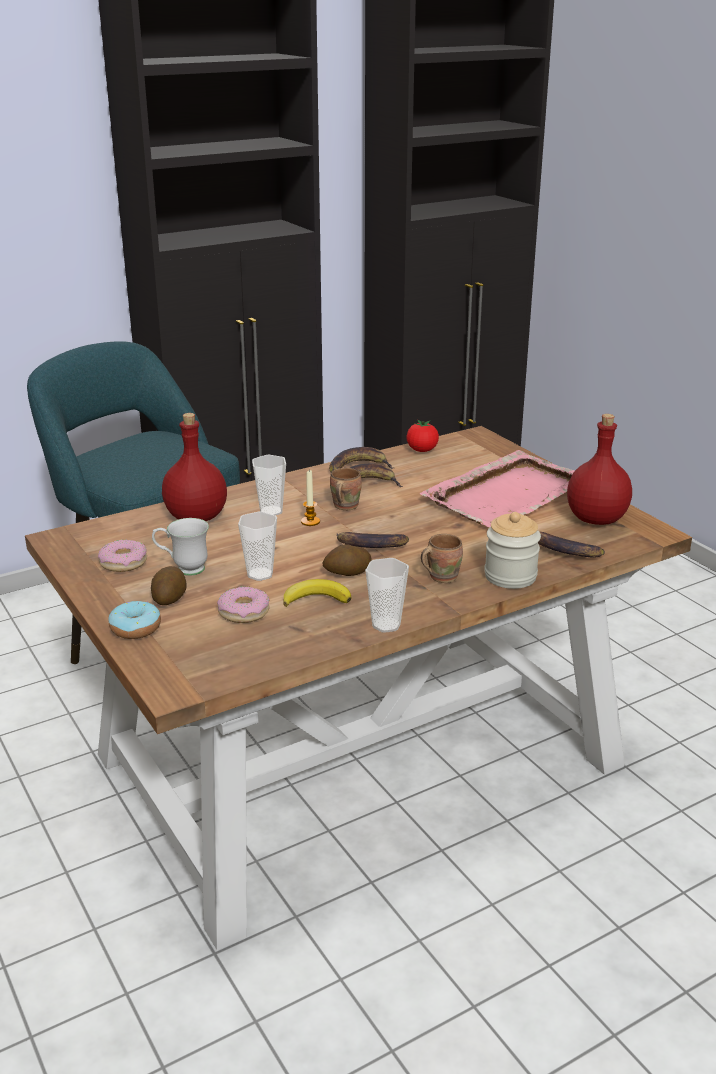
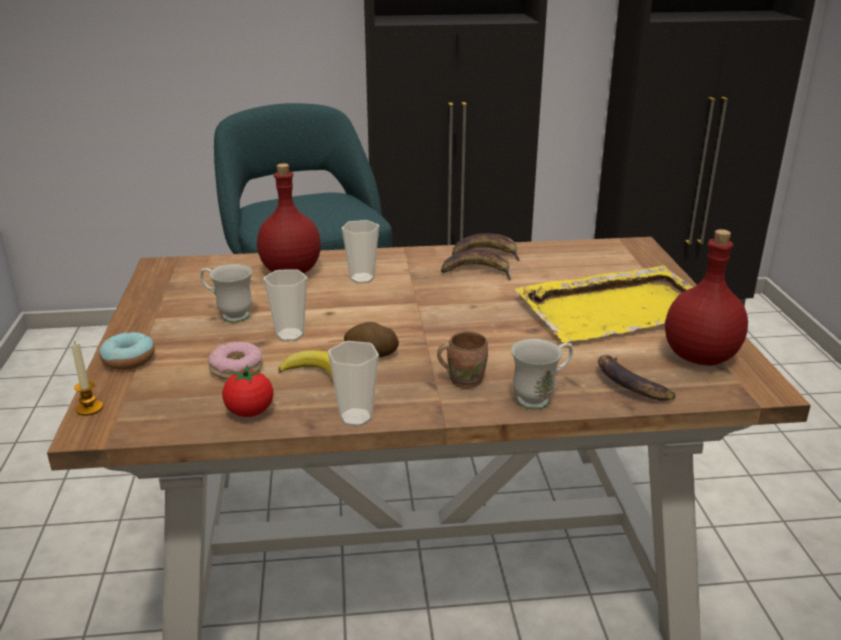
camera: 25 degrees right, 0 degrees up
(123, 562) = (187, 297): donut -> none
(169, 598) = (188, 338): potato -> none
(310, 521) = (388, 295): candle -> candle (89, 408)
(343, 506) = (435, 287): brown mug -> none
(370, 546) = (422, 331): banana -> none
(422, 450) = (565, 249): tomato -> tomato (250, 412)
(508, 493) = (618, 308): pink tray -> yellow tray
(510, 576) = (540, 398): jar -> white mug

